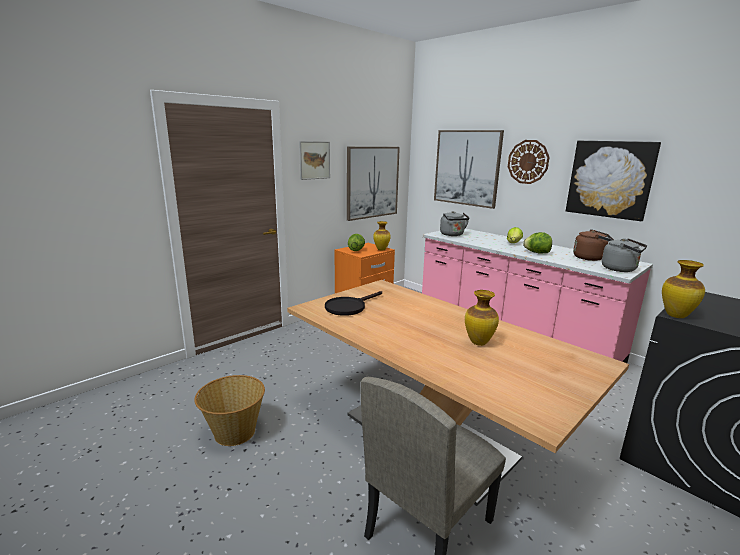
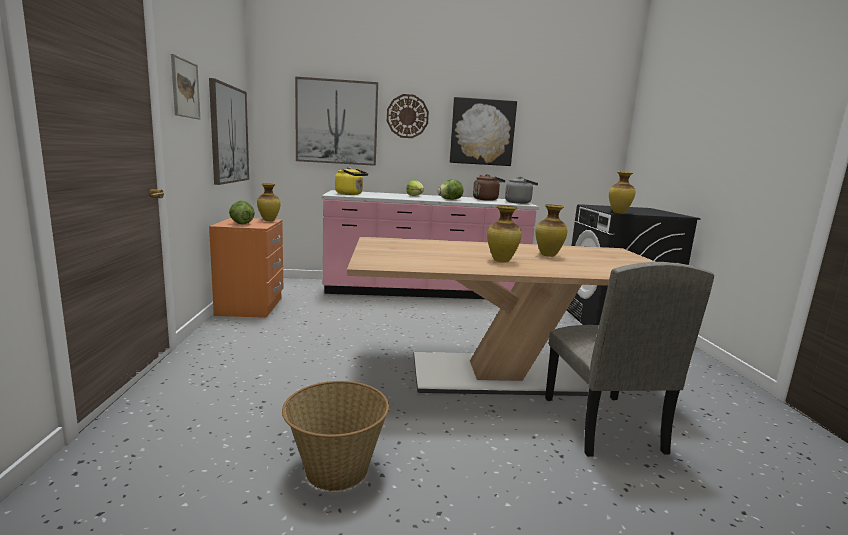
camera: 50 degrees left, 5 degrees down
(349, 307) = (402, 256): black frying pan -> none
(409, 334) = (502, 261): none -> vase
(452, 235) = (350, 194): grey kettle -> yellow kettle

